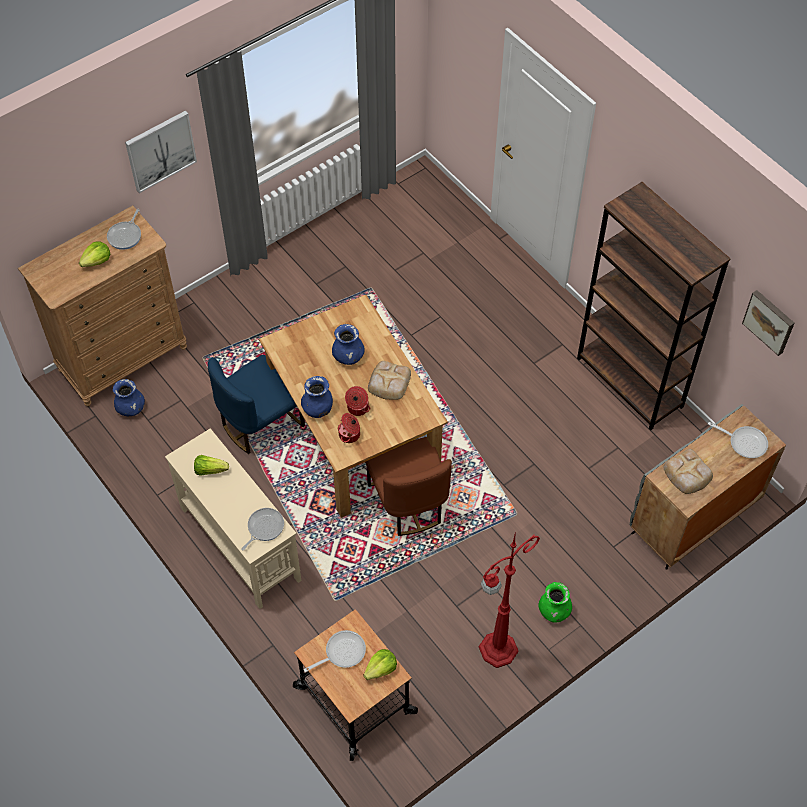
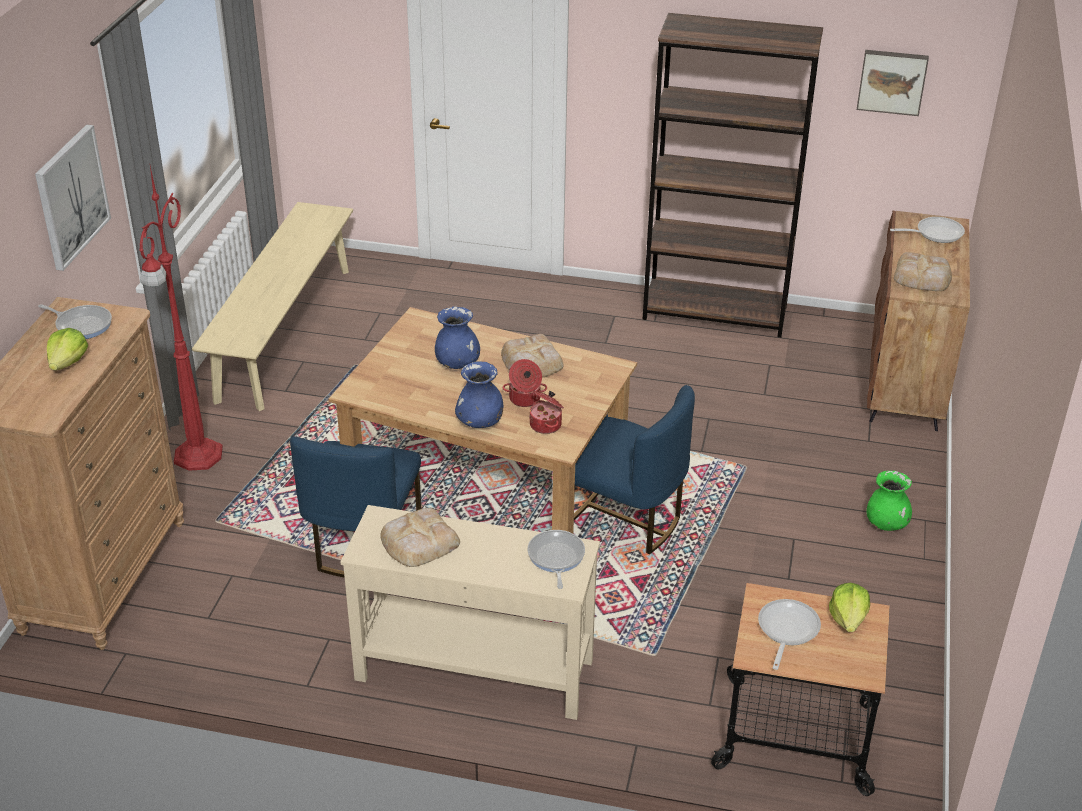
camera: 40 degrees left, 20 degrees down
(126, 236) = (82, 325): frying pan -> frying pan turned 45 degrees counterclockwise
(131, 408) = (170, 619): blue vase -> none
(210, 470) = (418, 542): lettuce -> bread
(355, 236) = (284, 333): none -> beige bench
(408, 503) = (623, 520): brown chair -> blue chair
(496, 650) = (877, 591): red floor lamp -> red floor lamp (197, 457)
(694, 517) = (906, 379): grey cabinet -> brown cabinet

